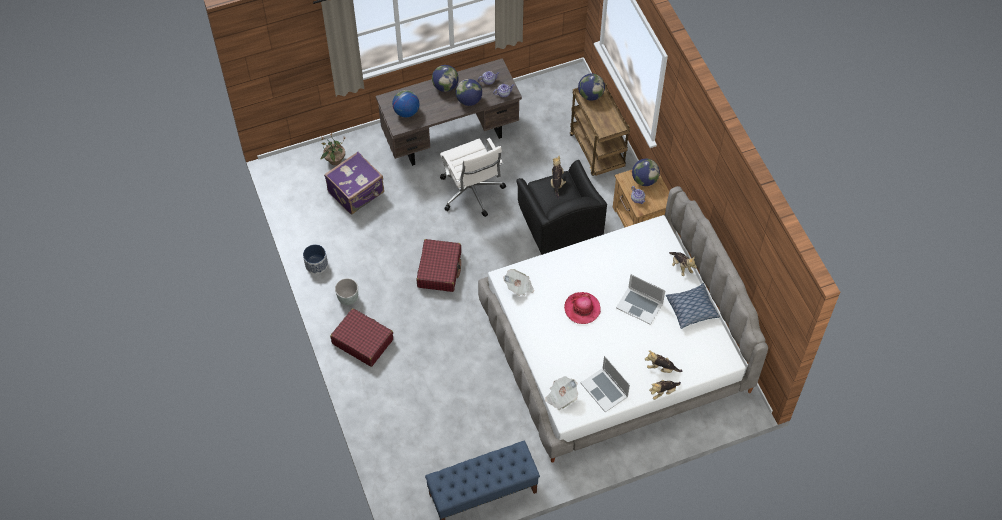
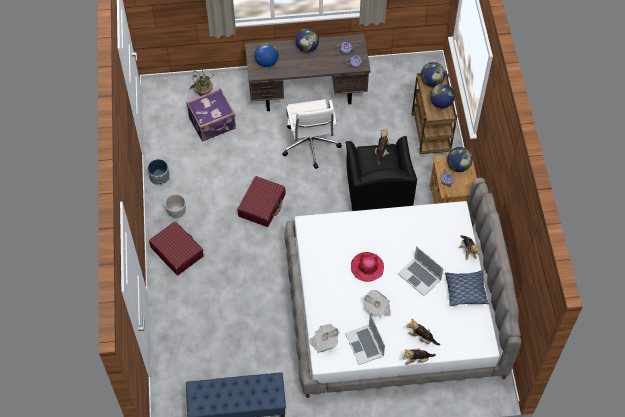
camera: 15 degrees right, 0 degrees up
(469, 100) = (323, 64): globe -> globe (441, 103)
(519, 287) = (317, 235): newspaper -> newspaper (377, 308)

